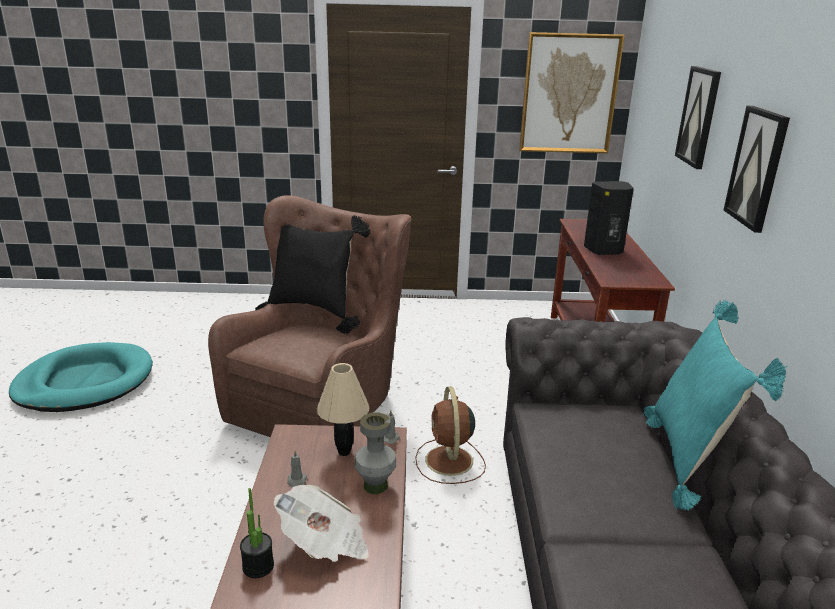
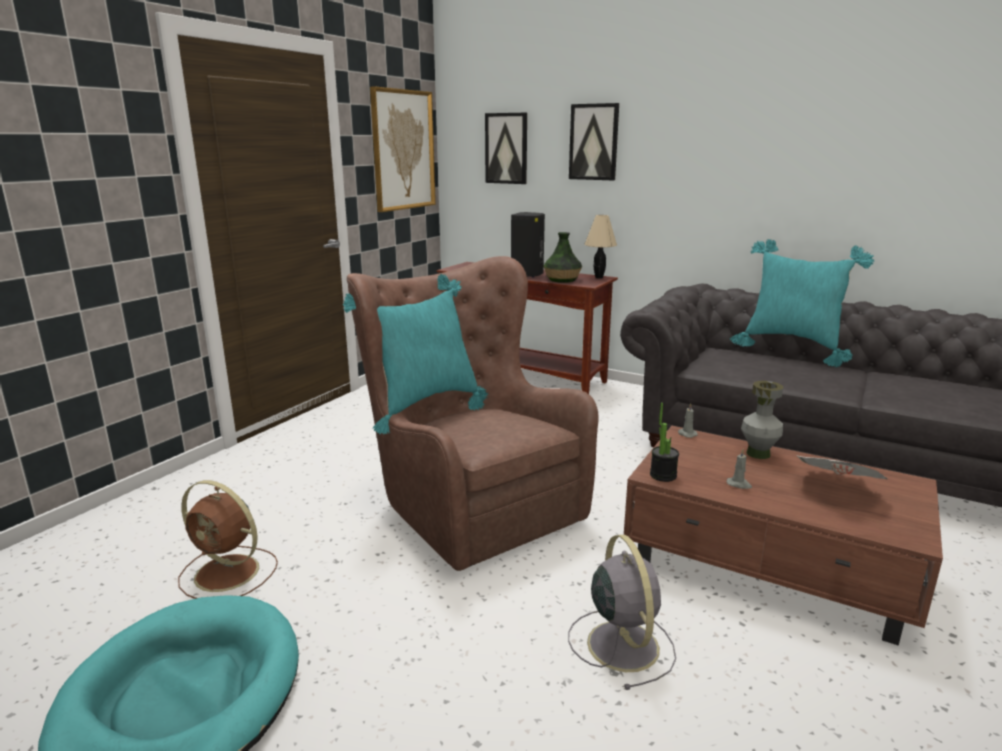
camera: 60 degrees left, 5 degrees down
(176, 514) = (621, 643): none -> grey fan
(258, 566) = (867, 522): potted plant -> potted plant (663, 475)
(314, 319) = (422, 416): black pillow -> turquoise pillow
(344, 452) = (700, 456): beige table lamp -> beige table lamp (599, 277)
(449, 462) = (628, 468): brown fan -> brown fan (229, 573)
(609, 267) = (561, 280): none -> vase
(757, 168) = (702, 159): picture -> picture (506, 148)

